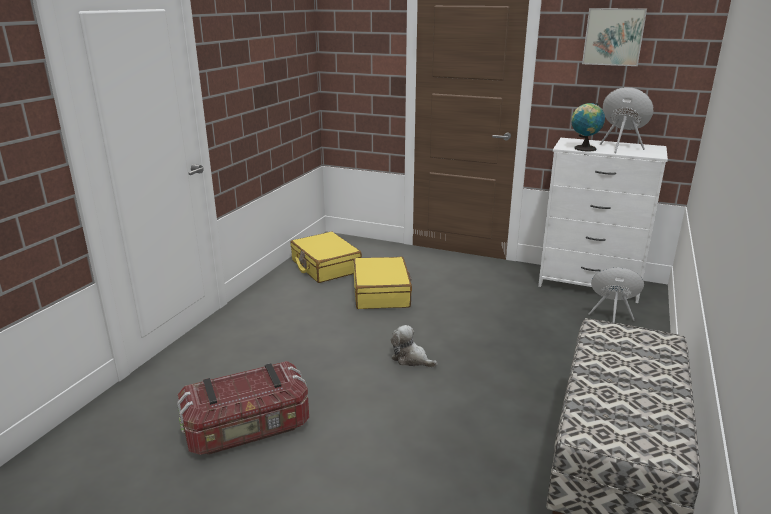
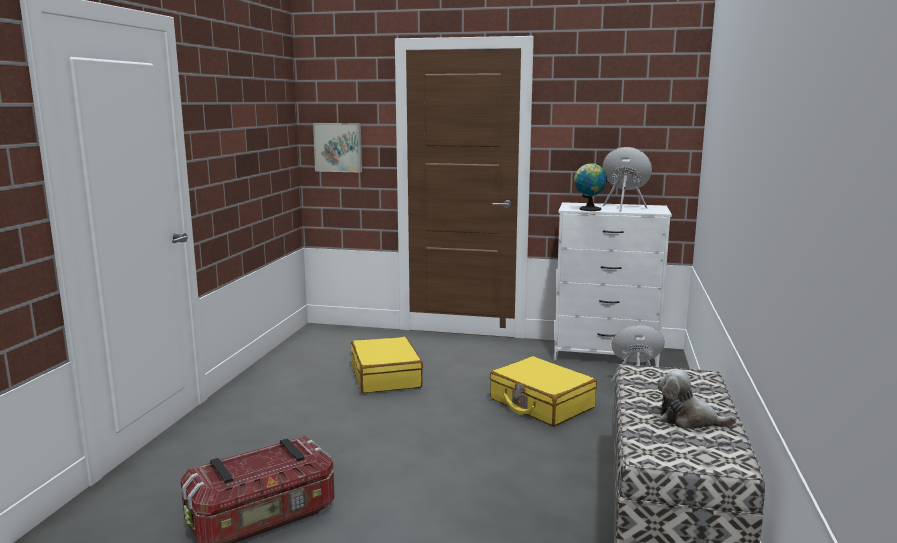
camera: 10 degrees left, 10 degrees down
(325, 266) = (316, 356): yellow suitcase -> yellow suitcase (541, 403)
(411, 359) = (434, 435): plush toy -> plush toy (688, 420)
(613, 37) = (605, 101): picture -> picture (338, 147)

